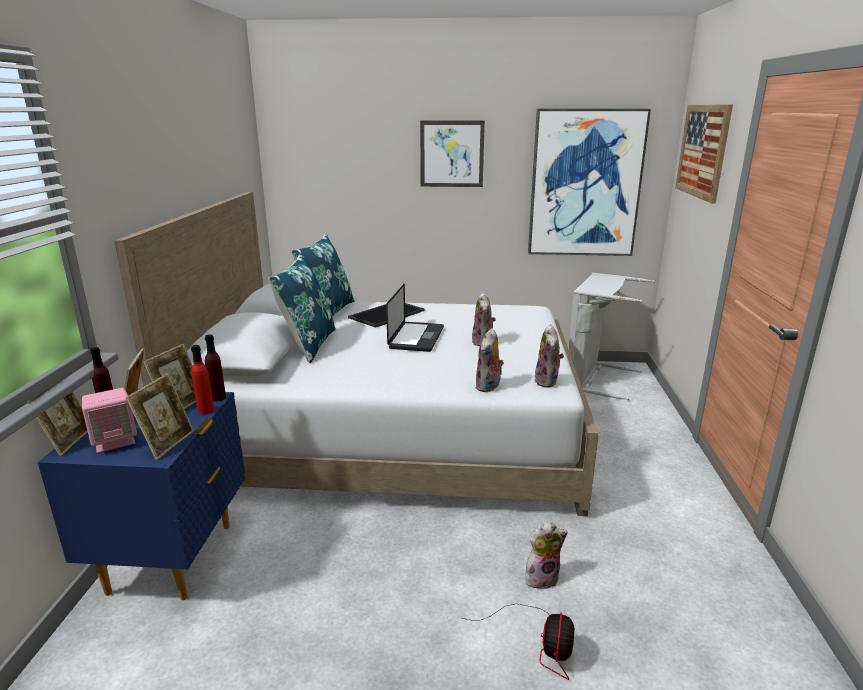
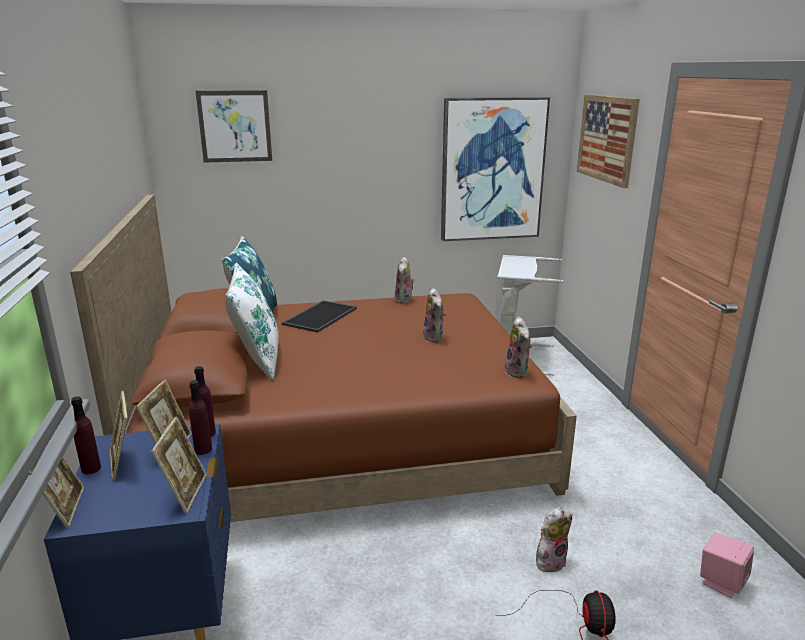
camera: 15 degrees left, 0 degrees up
(115, 441) = (122, 500): pink speaker -> pink speaker (721, 582)
(205, 410) = (203, 449): red bottle -> purple bottle
(308, 345) = (257, 359): blue pillow -> white pillow
(392, 429) = (343, 436): white bed -> brown bed
(416, 338) = (366, 339): laptop -> none
(452, 154) = (361, 144): picture -> picture (235, 126)
(489, 387) = (467, 384): plush toy -> plush toy (404, 300)

